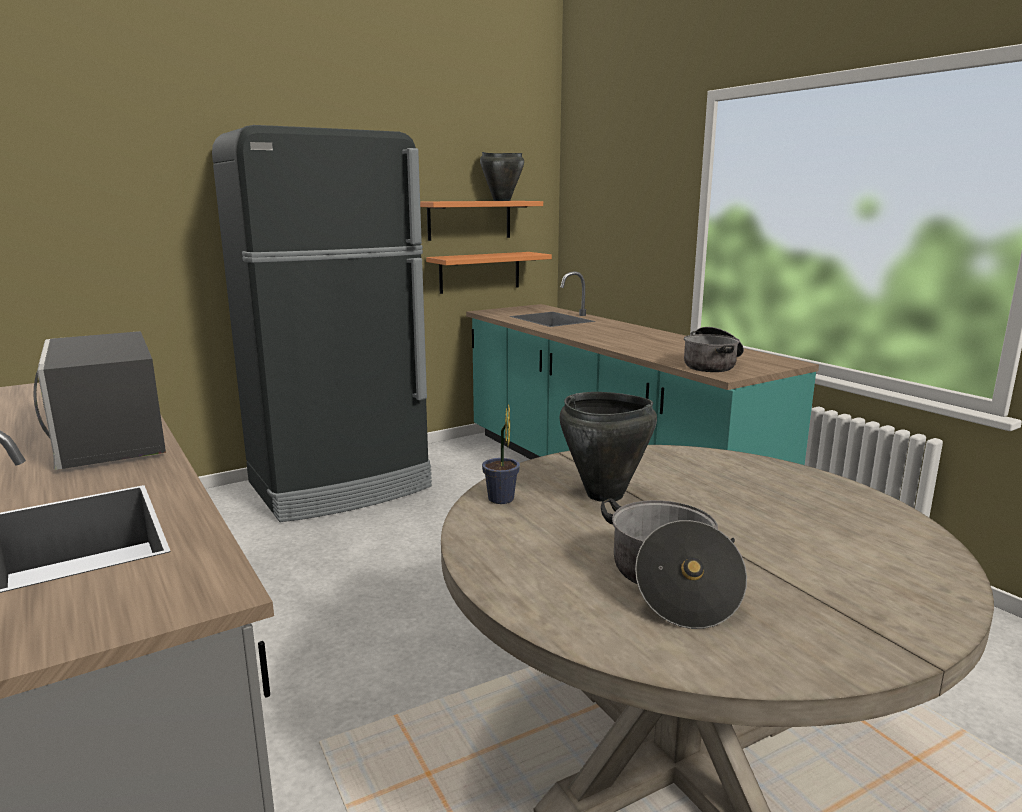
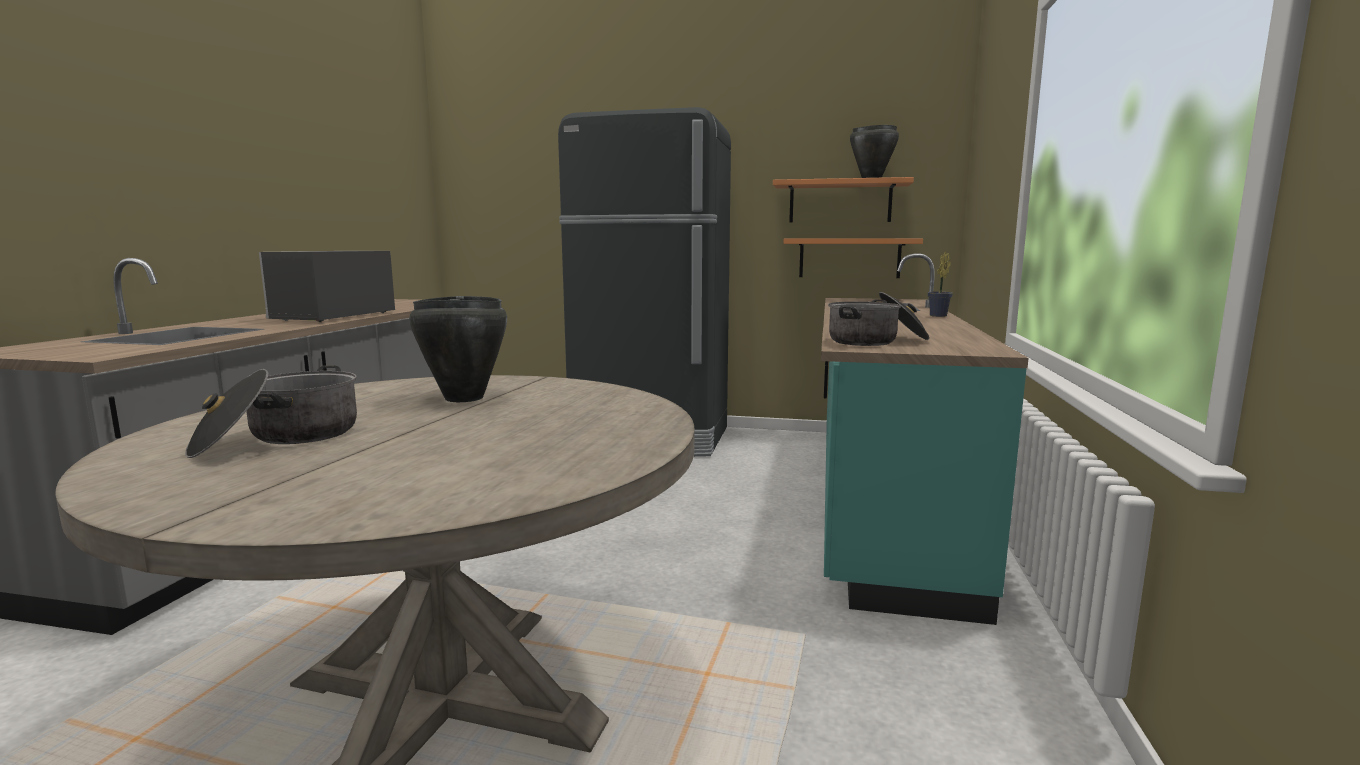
camera: 45 degrees right, 5 degrees down
(501, 500) = (404, 385): potted plant -> potted plant (937, 316)

